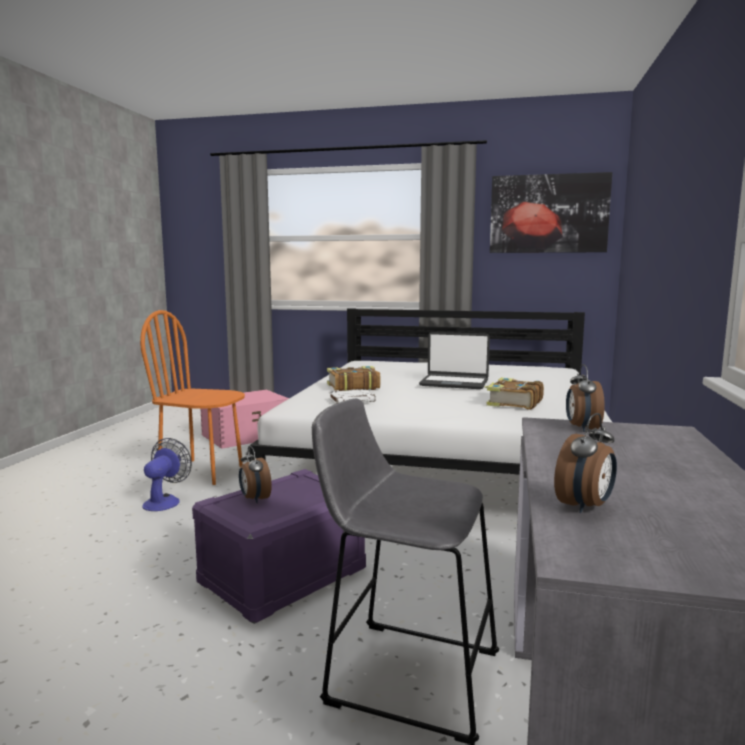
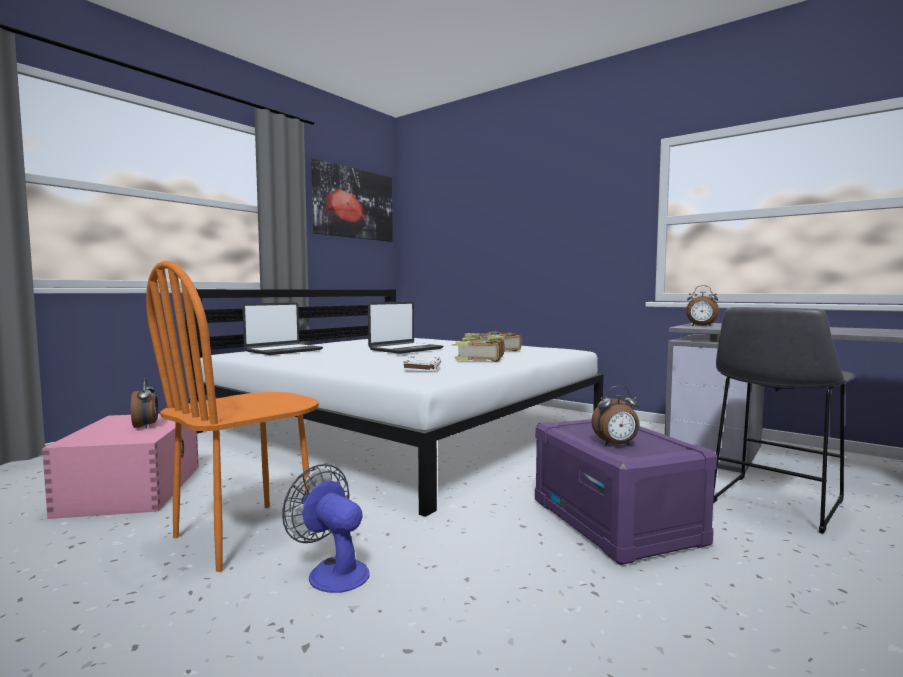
camera: 65 degrees left, 5 degrees down
(352, 387) = (357, 364): book -> book (479, 358)
(394, 365) = (283, 350): none -> laptop
(585, 506) = (864, 333): alarm clock -> alarm clock (146, 426)

